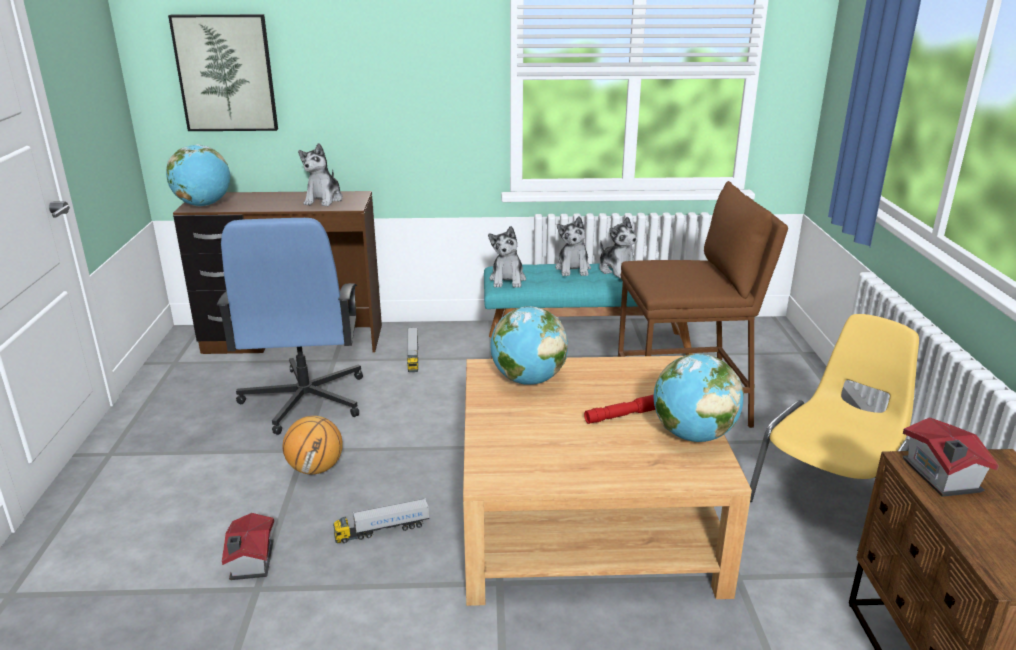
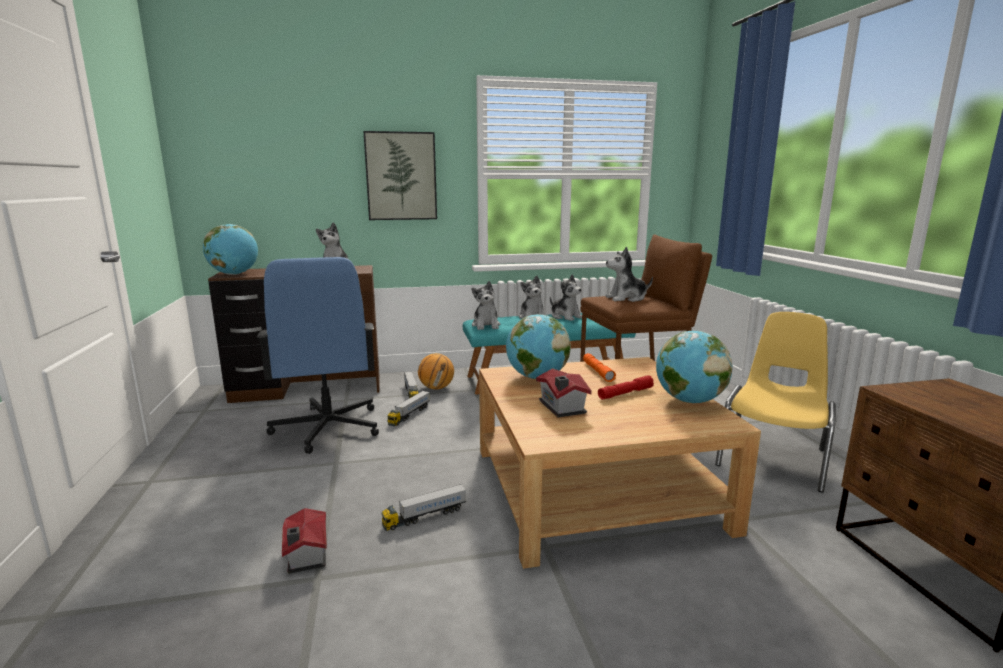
camera: 10 degrees left, 10 degrees down
(226, 73) = (254, 172): picture -> picture (401, 176)
(316, 469) = (350, 475): basketball -> basketball (436, 388)
(402, 390) = (409, 415): none -> toy truck
(606, 377) = (598, 372): none -> orange flashlight
(676, 270) = (626, 298): none -> plush toy
(940, 477) = (918, 396): toy house -> toy house (561, 407)

